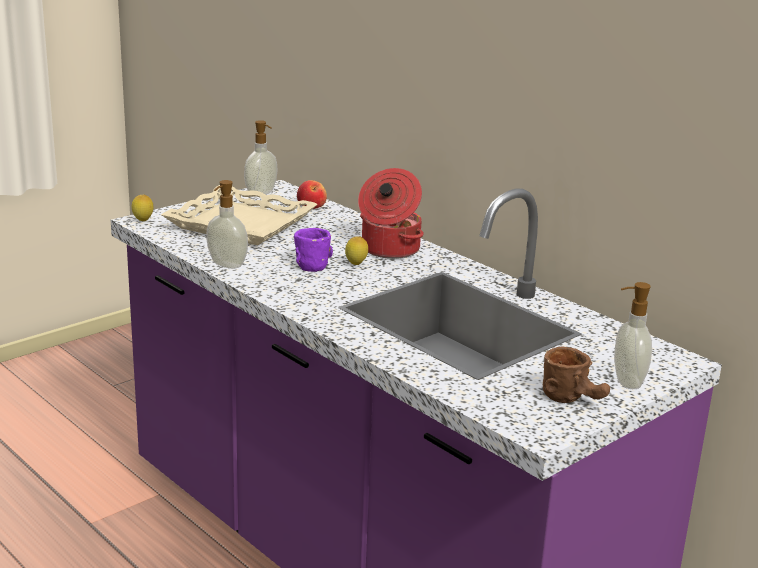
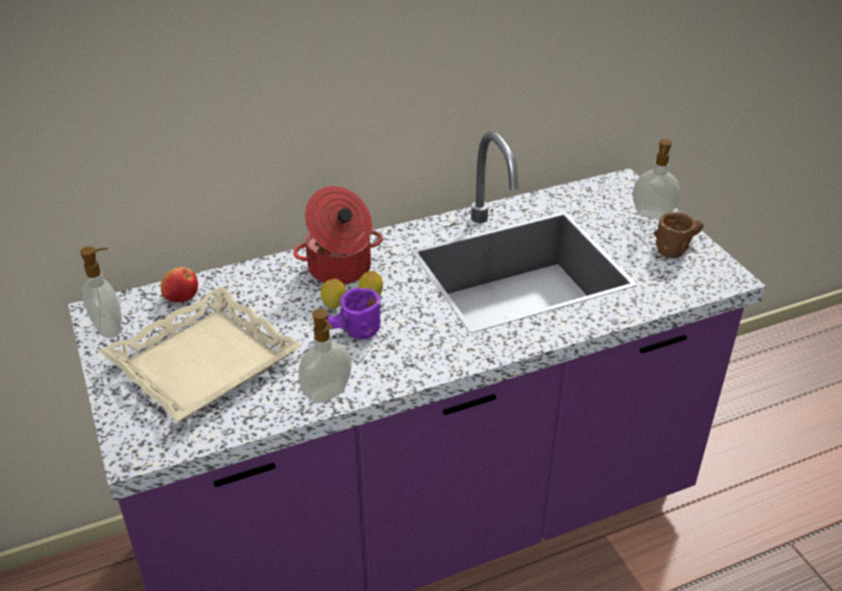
camera: 70 degrees left, 15 degrees up
(143, 221) = (139, 451): lemon -> lemon (334, 307)

